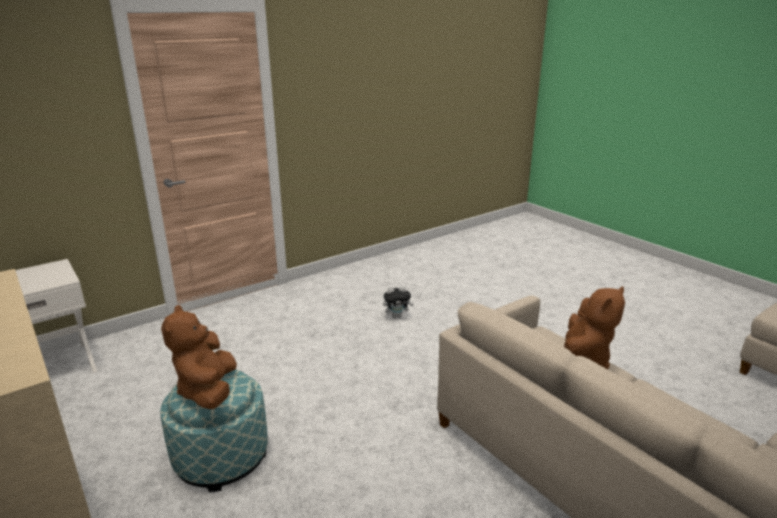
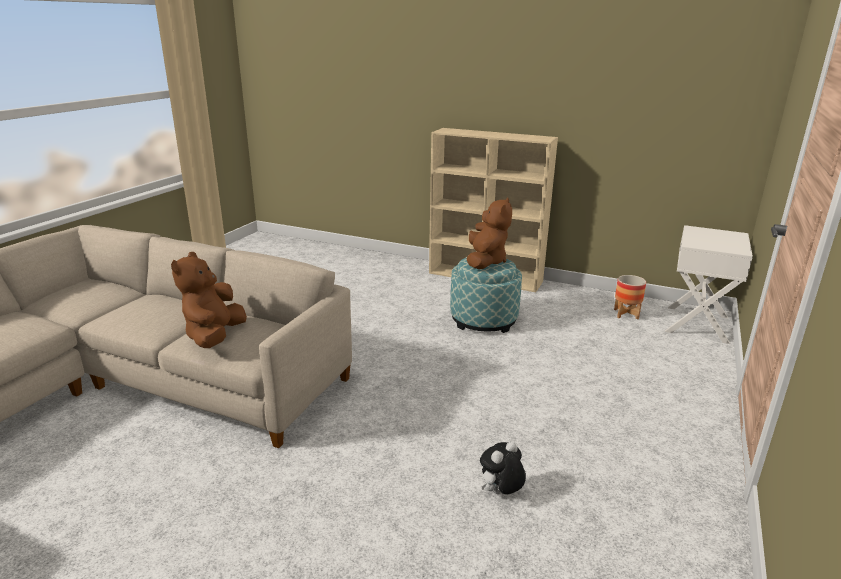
camera: 150 degrees right, 0 degrees up
(75, 404) = (626, 314): none -> planter
(208, 391) = (485, 261): brown plush toy -> brown plush toy turned 45 degrees clockwise

